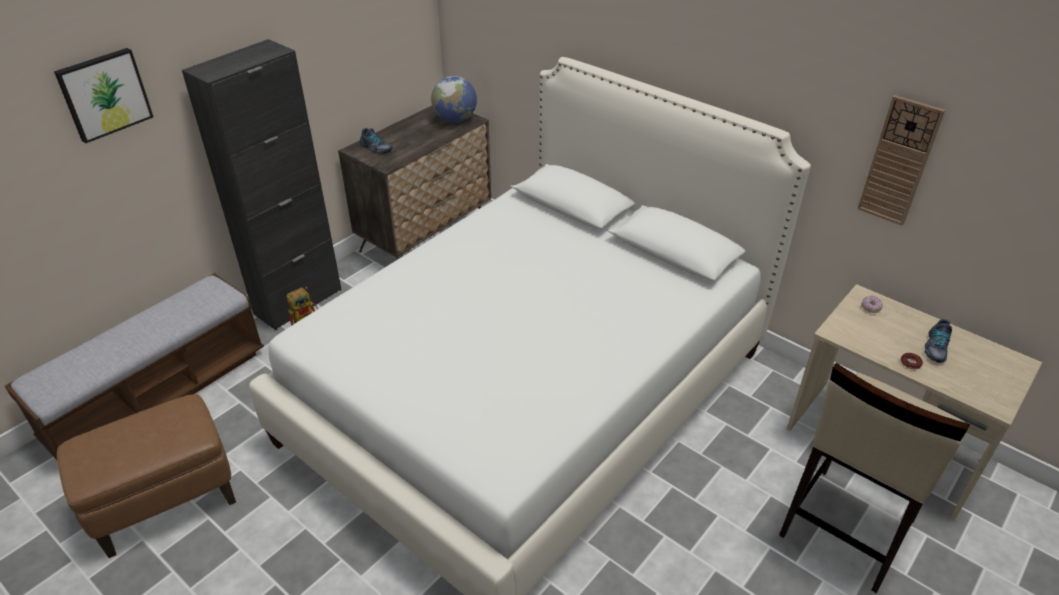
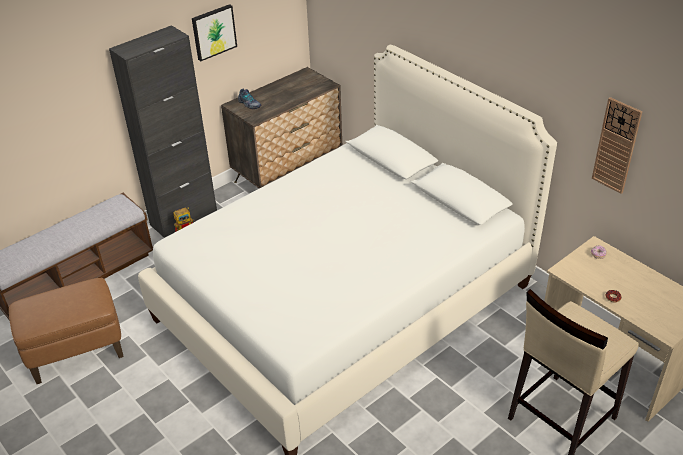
camera: 10 degrees right, 0 degrees up
(104, 94) = (56, 65): picture -> picture (213, 32)
(455, 120) = (314, 84): globe -> none
(935, 348) = (637, 288): shoe -> none

